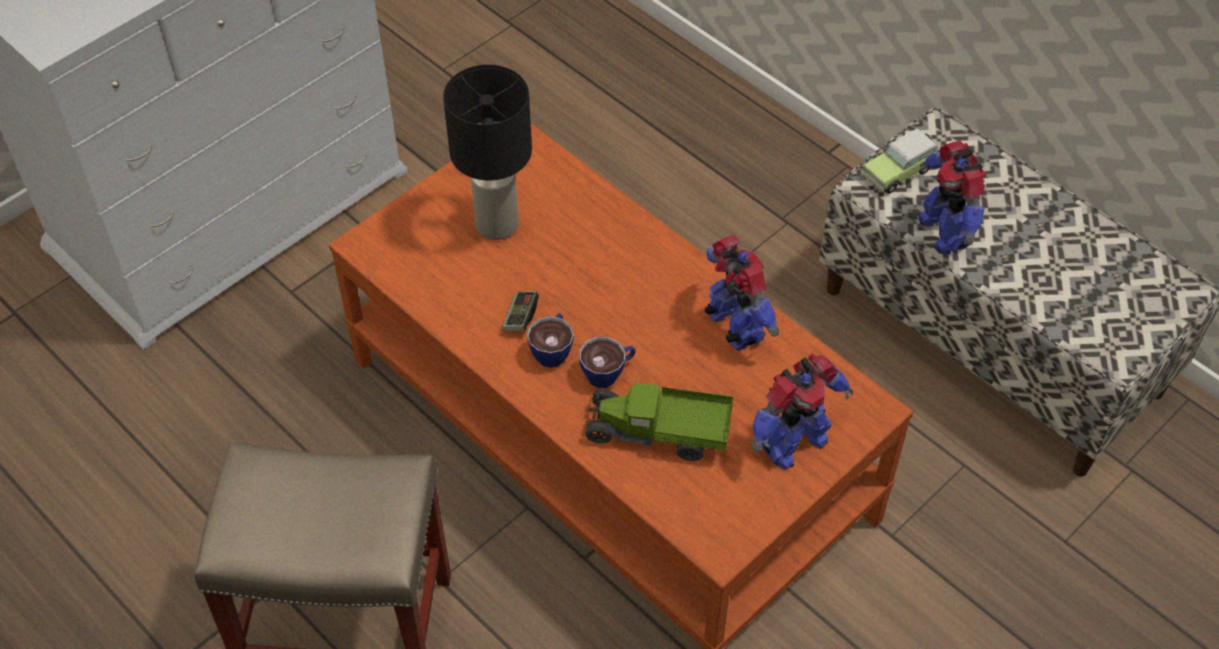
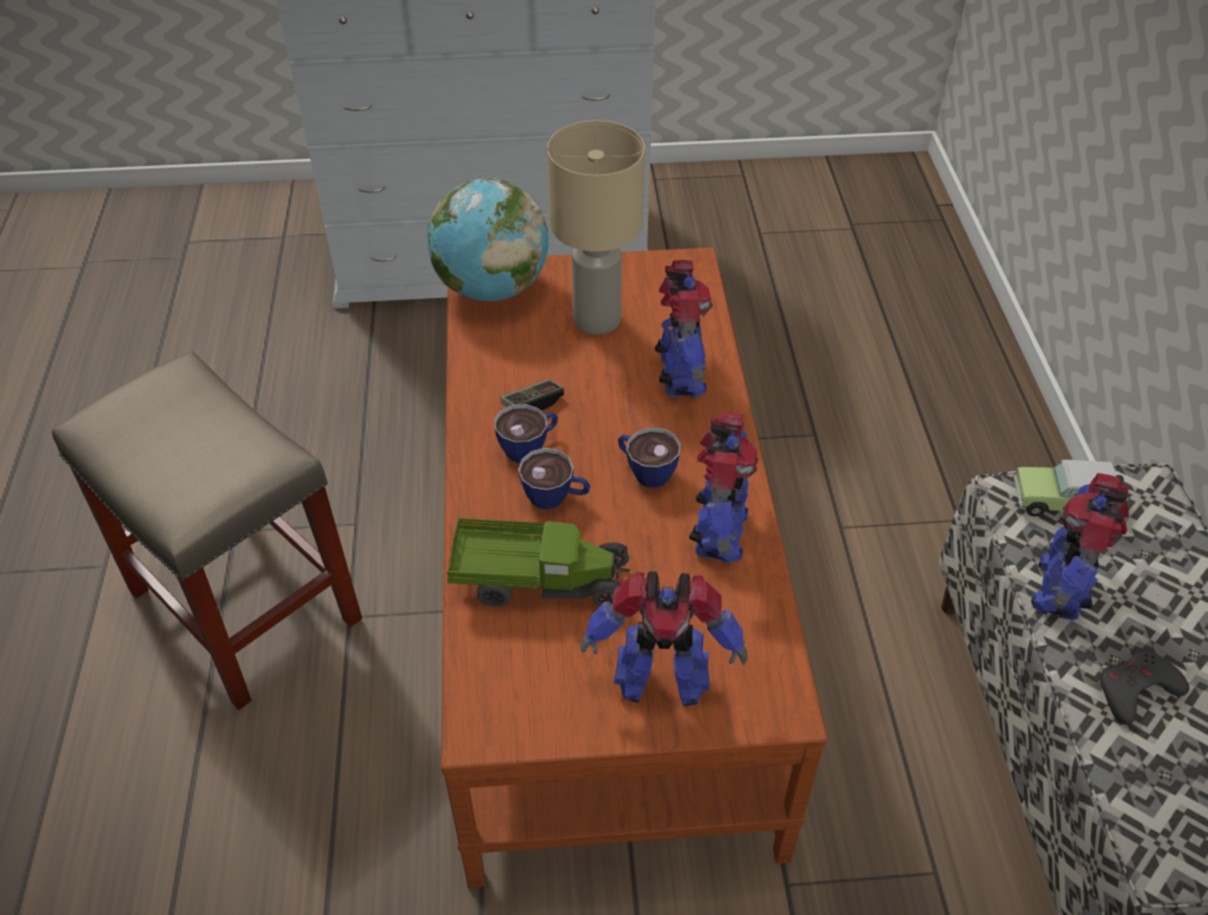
camera: 40 degrees right, 5 degrees down
(390, 247) = (492, 288): none -> globe
(495, 224) = (596, 319): black table lamp -> beige table lamp
(599, 232) = (680, 376): none -> toy robot
(647, 316) = (645, 471): none -> cup
(658, 434) = (540, 581): toy truck -> toy truck turned 135 degrees clockwise
(1031, 268) = (1136, 690): none -> grey game controller

